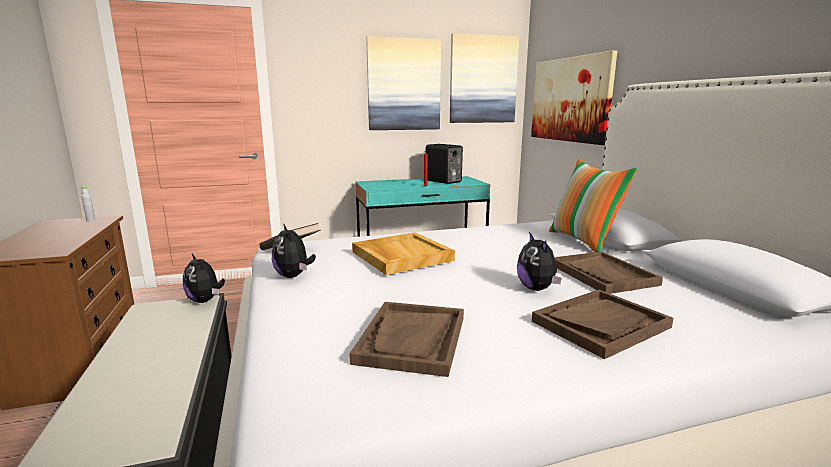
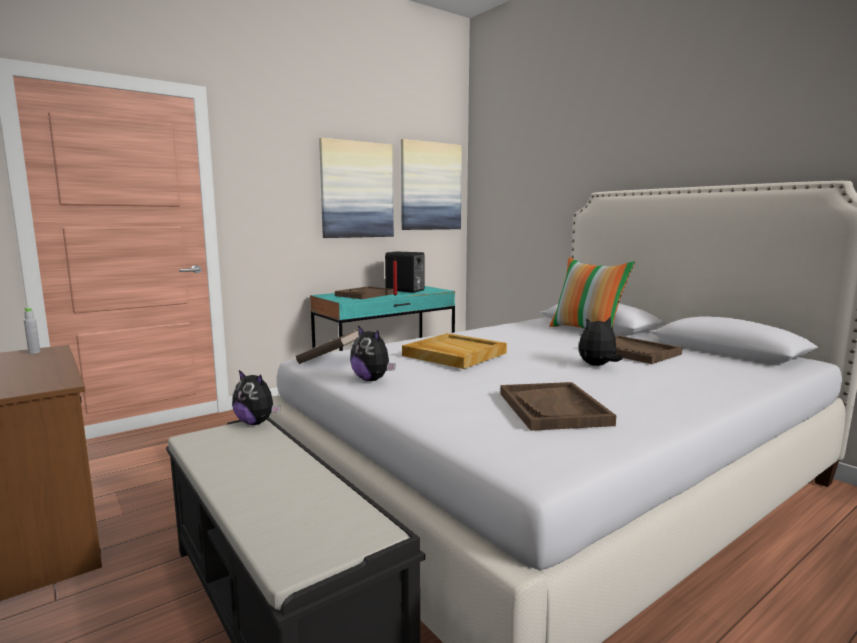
camera: 20 degrees left, 5 degrees down
(537, 288) = (597, 366): plush toy -> plush toy turned 105 degrees clockwise
(570, 100) = (523, 206): picture -> none
(600, 324) = (673, 382): brown tray -> brown tray (365, 294)

